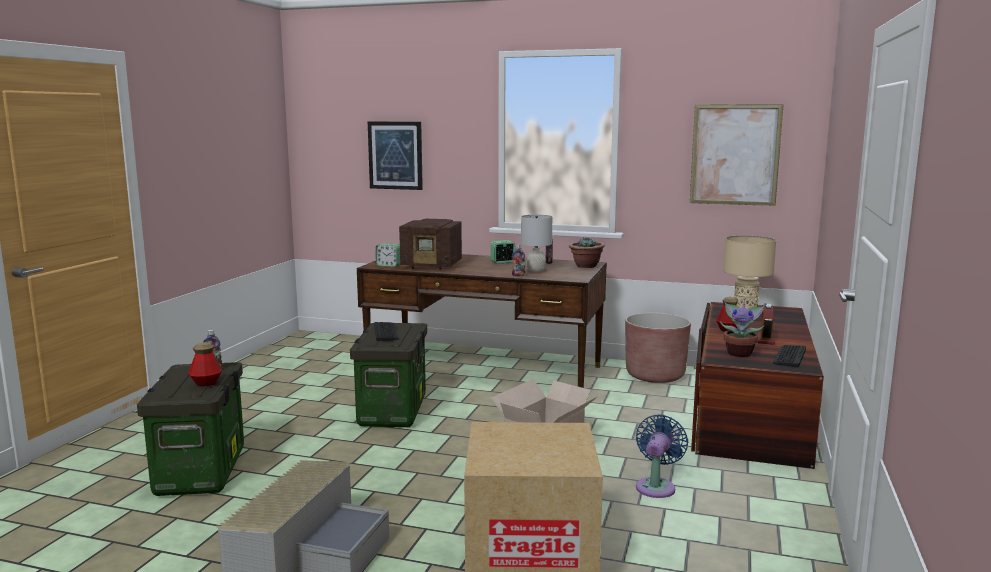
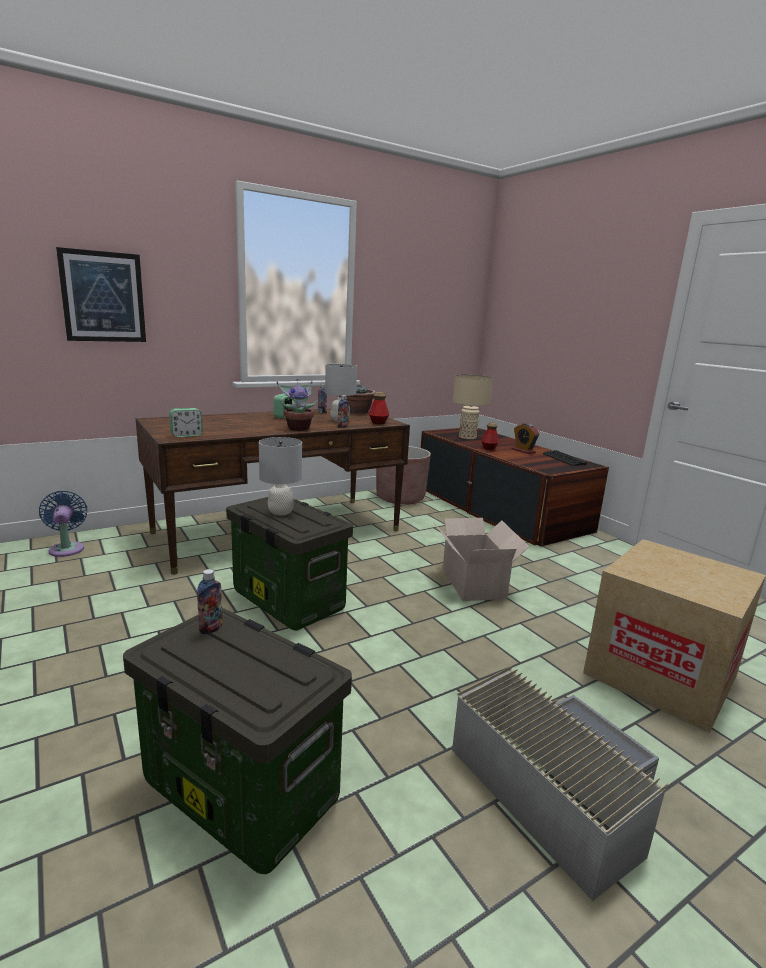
camera: 50 degrees left, 5 degrees up
(206, 383) = (272, 654): bottle -> bottle (378, 422)
(386, 332) = (279, 513): keyboard -> grey table lamp
(432, 265) = (233, 429): radio -> none
(656, 486) = (576, 578): blue fan -> blue fan (67, 548)
(735, 155) = (436, 309): picture -> none
(740, 353) = (541, 463): potted plant -> potted plant (298, 428)

